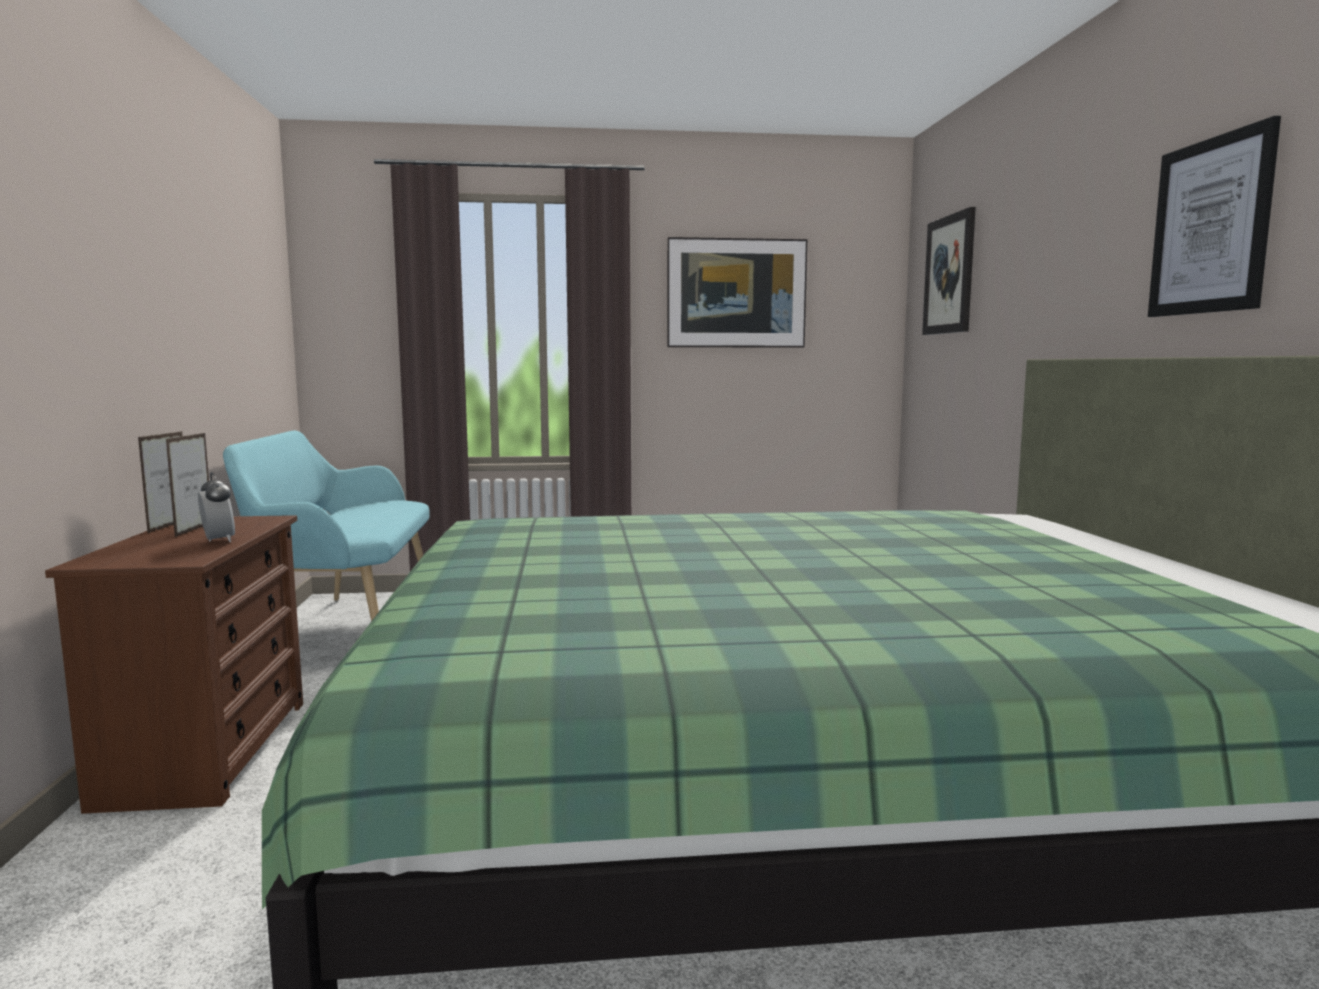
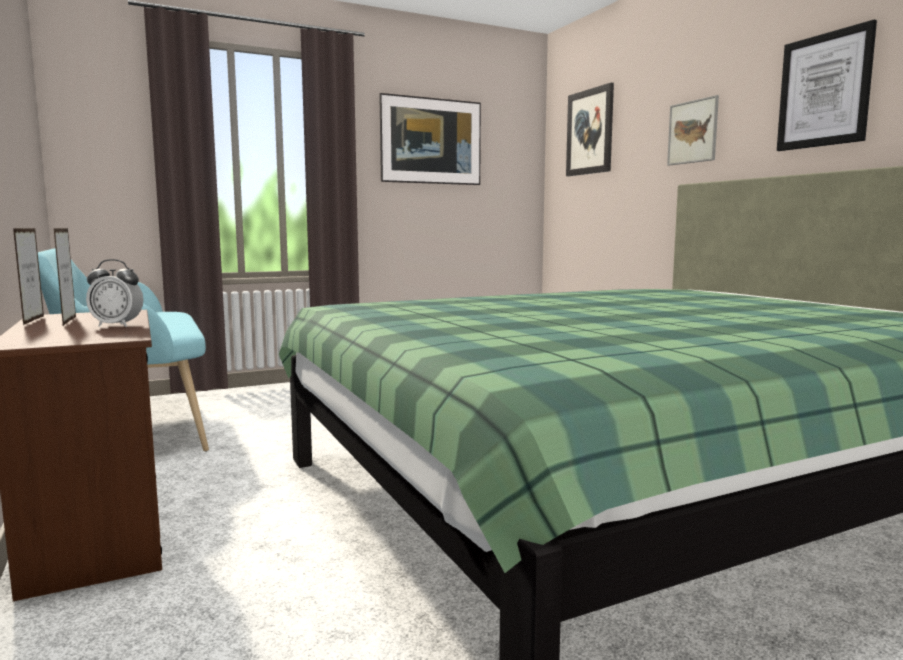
camera: 20 degrees left, 0 degrees up
(218, 540) = (117, 325): alarm clock -> alarm clock turned 150 degrees clockwise
(1056, 281) = (692, 132): none -> picture

